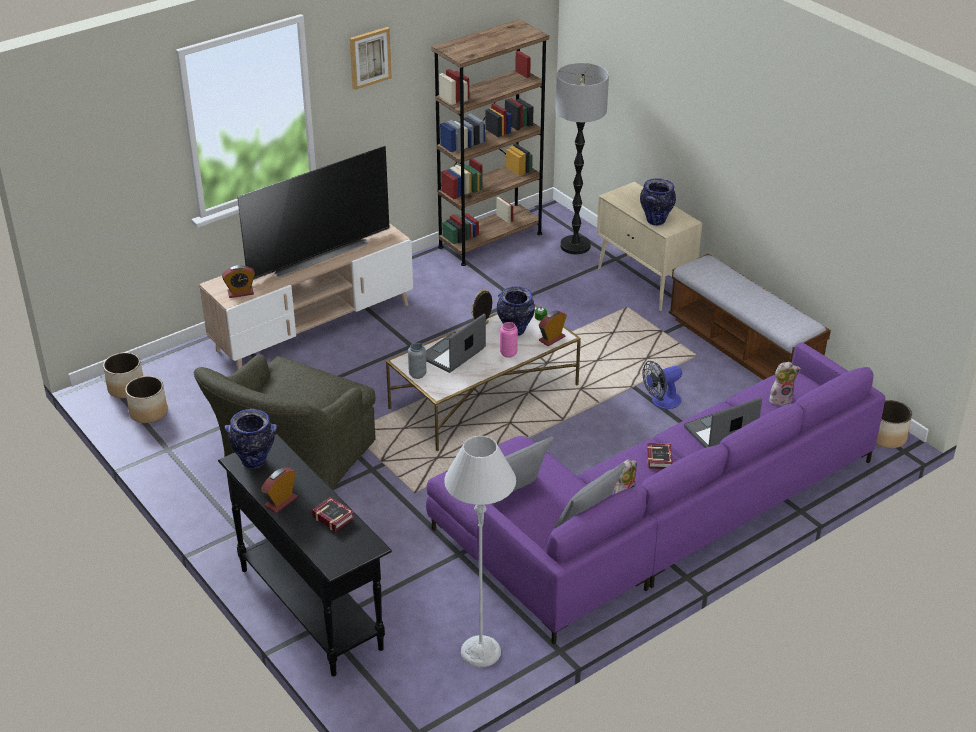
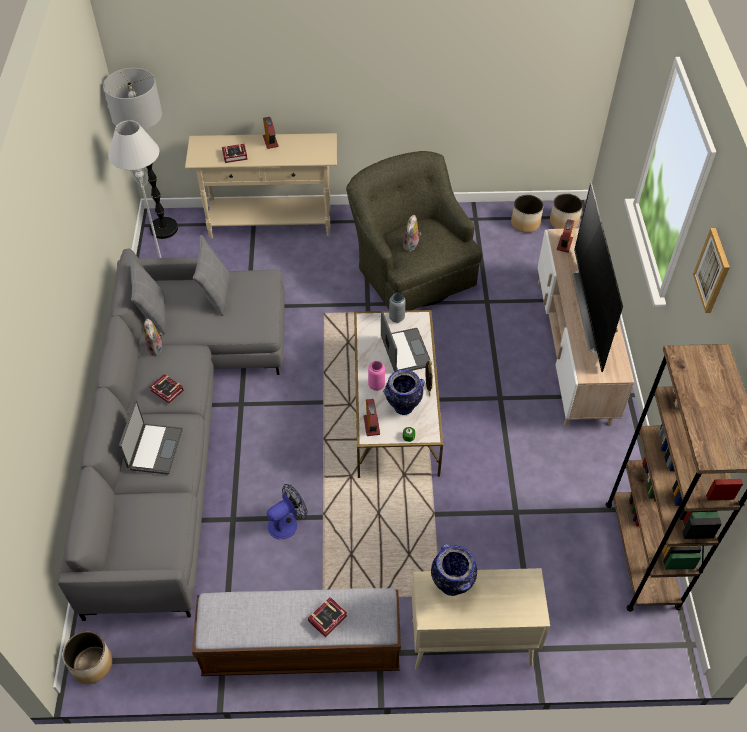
camera: 125 degrees right, 15 degrees up
(254, 461) = (318, 145): vase -> none
(311, 608) = (271, 224): black console table -> beige console table
(575, 246) = (583, 626): floor lamp -> floor lamp (164, 228)
(653, 516) = (177, 426): purple sofa -> grey sofa
(661, 402) = (287, 523): fan -> fan turned 45 degrees clockwise
(731, 281) = (329, 618): none -> book
(781, 399) = (146, 521): plush toy -> plush toy (411, 246)

